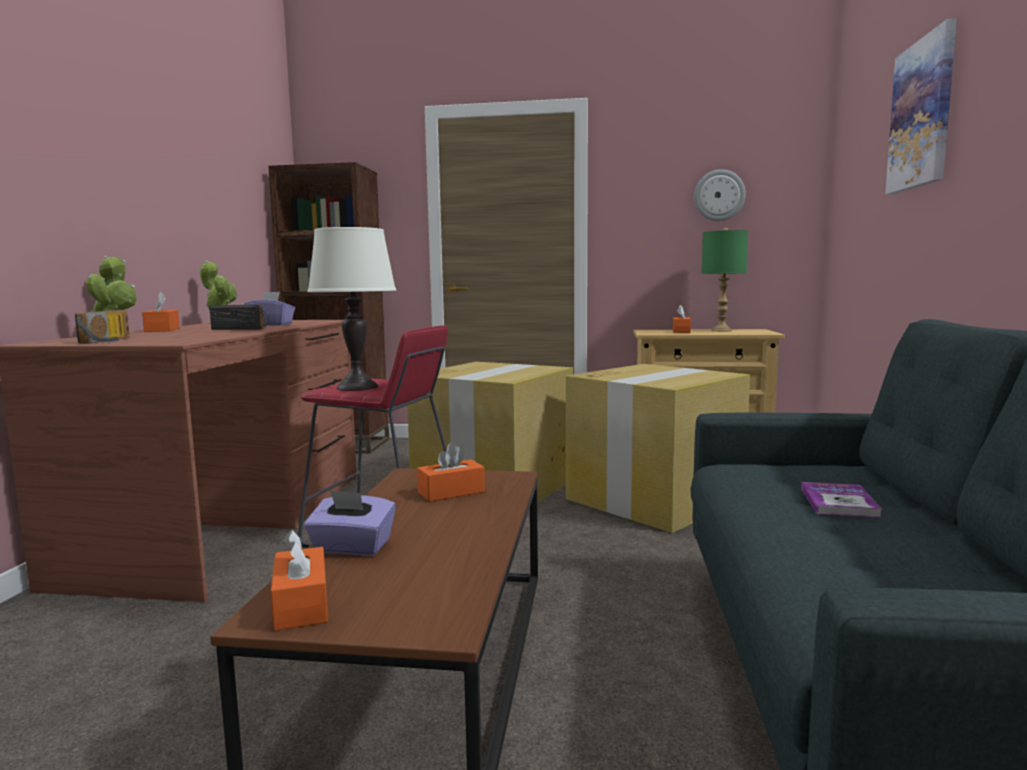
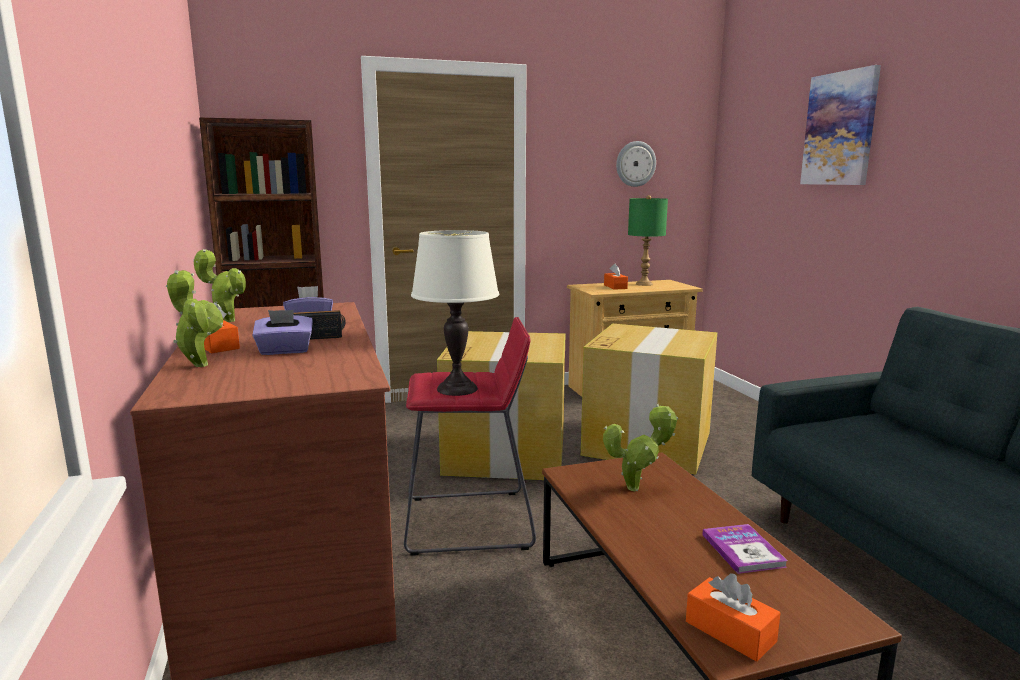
camera: 25 degrees left, 5 degrees up
(110, 341) = (258, 383): radio -> none
(352, 548) = (666, 565): purple tissue box -> purple tissue box (285, 351)
(451, 492) = (637, 488): orange tissue box -> potted plant
(838, 502) = (916, 452): book -> book (743, 550)

